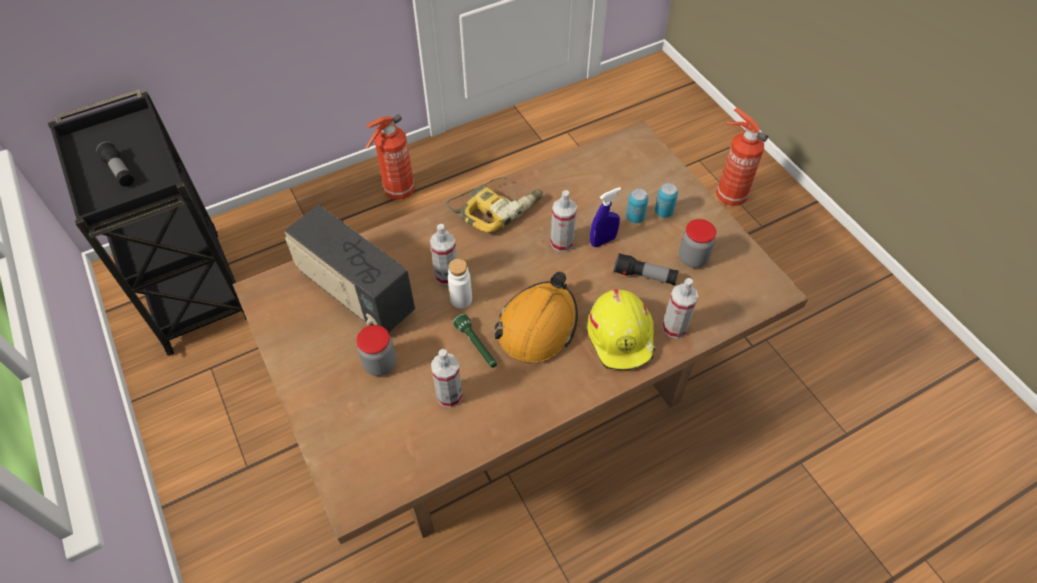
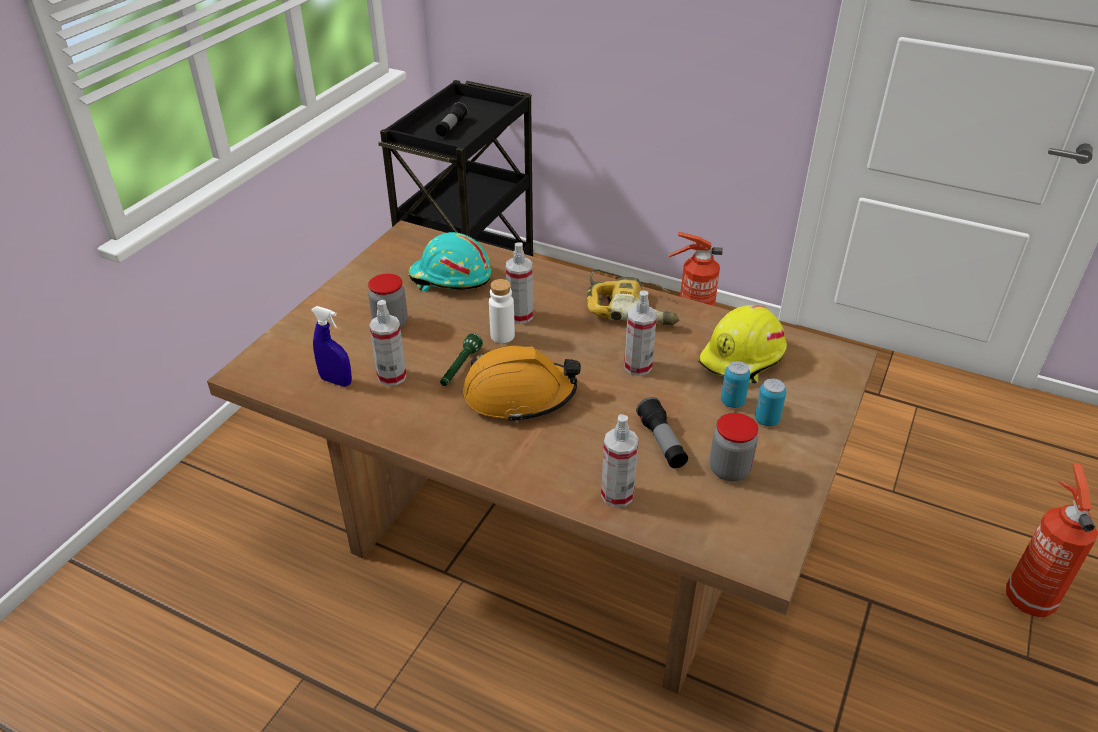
camera: 55 degrees right, 15 degrees down
(356, 293) = (450, 278): radio -> turquoise hard hat
(603, 241) = (673, 392): blue spray bottle -> blue spray bottle (336, 381)
(622, 336) = (565, 458): yellow hard hat -> yellow hard hat (743, 358)

